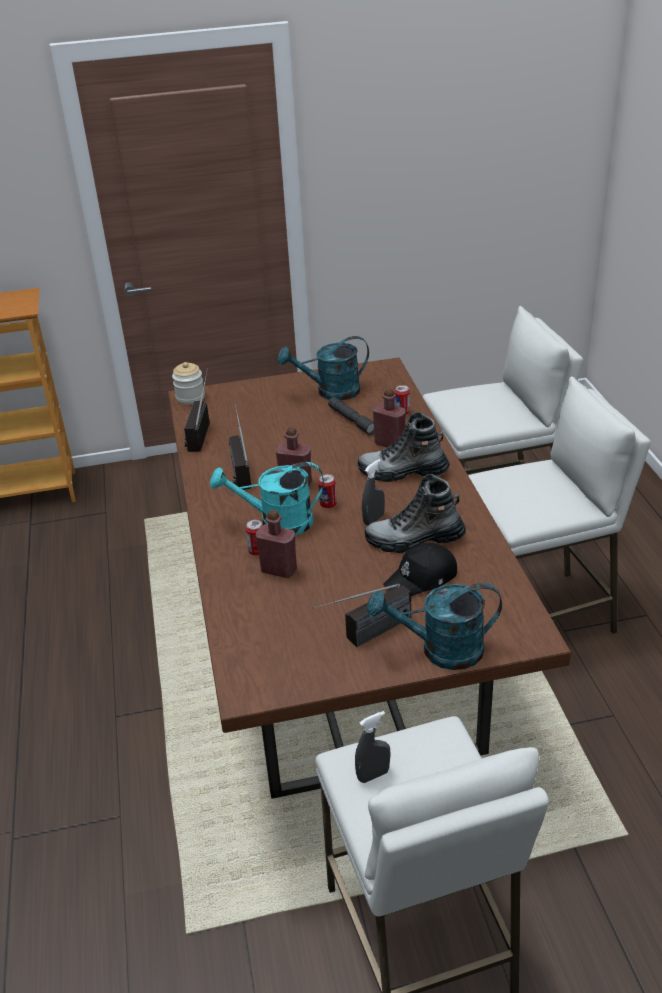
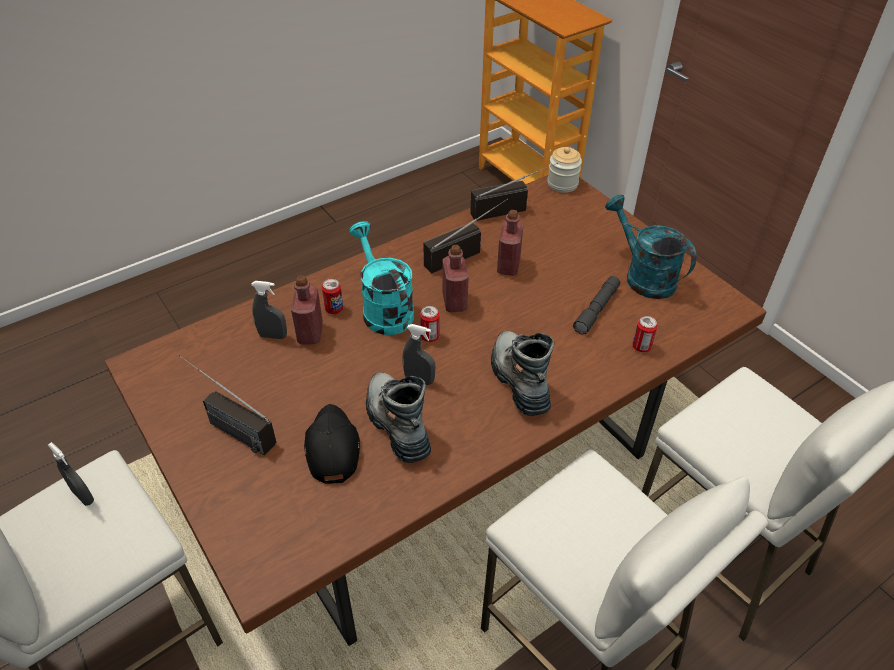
camera: 65 degrees right, 10 degrees up
(266, 594) = (273, 336): none -> grey spray bottle
(389, 443) = (569, 353): red bottle -> red bottle (508, 266)
(422, 578) = (331, 448): black cap -> black cap turned 45 degrees clockwise
(441, 650) = (218, 494): turquoise watering can -> none

